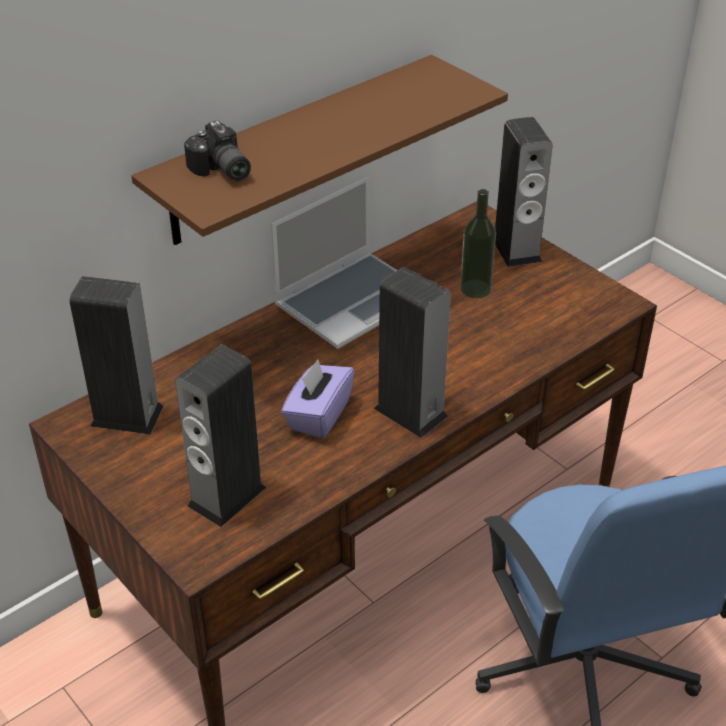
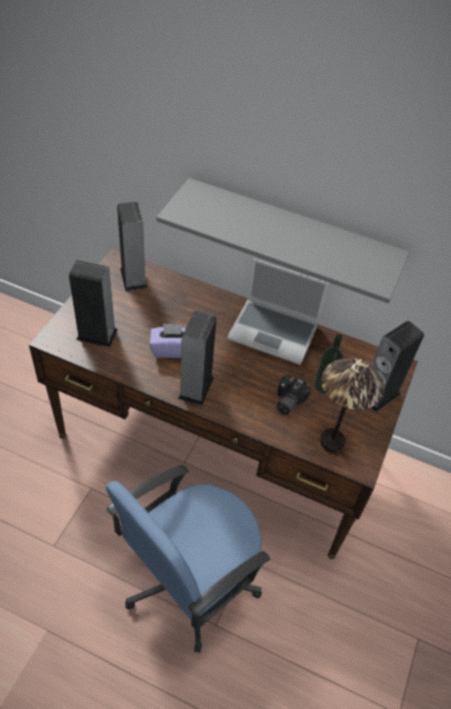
camera: 60 degrees right, 10 degrees up
(220, 171) = (212, 206): camera -> camera (287, 400)
(294, 150) = (291, 235): brown shelf -> grey shelf
(571, 314) = (331, 441): none -> table lamp

